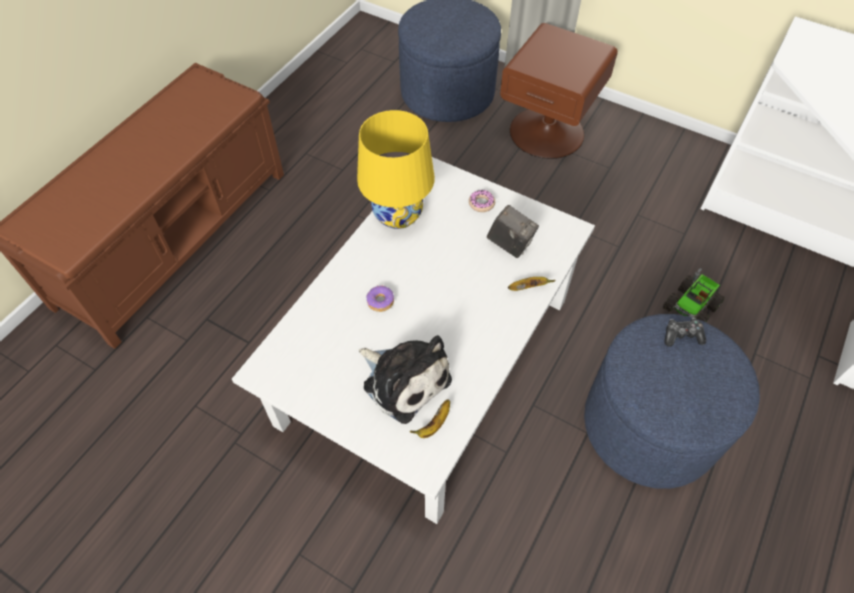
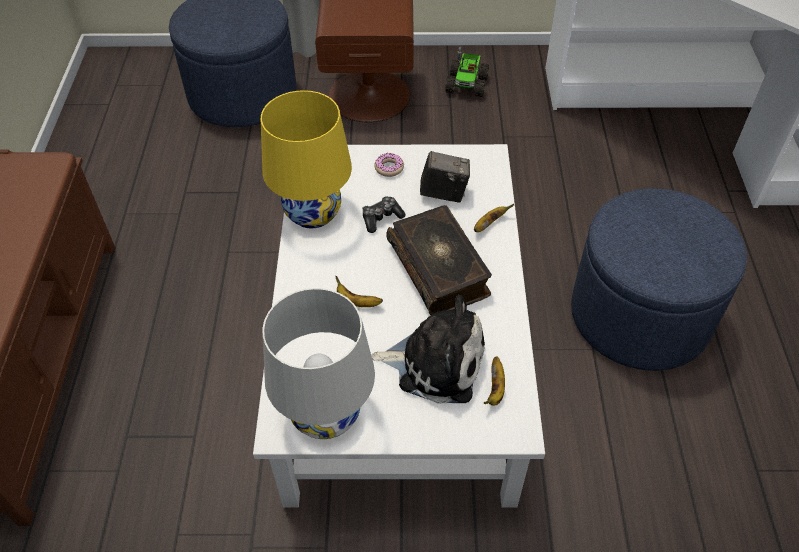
camera: 30 degrees left, 5 degrees down
(297, 377) = (325, 415): none -> white table lamp
(380, 301) = (357, 302): donut -> banana
(461, 306) = (439, 269): none -> book
(682, 335) = (645, 207): game controller -> game controller (381, 218)
(691, 307) = (603, 196): toy truck -> toy truck (467, 84)

